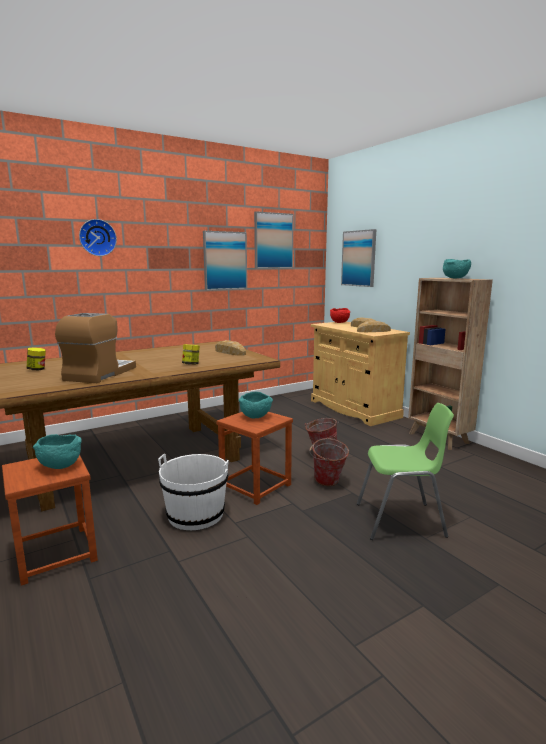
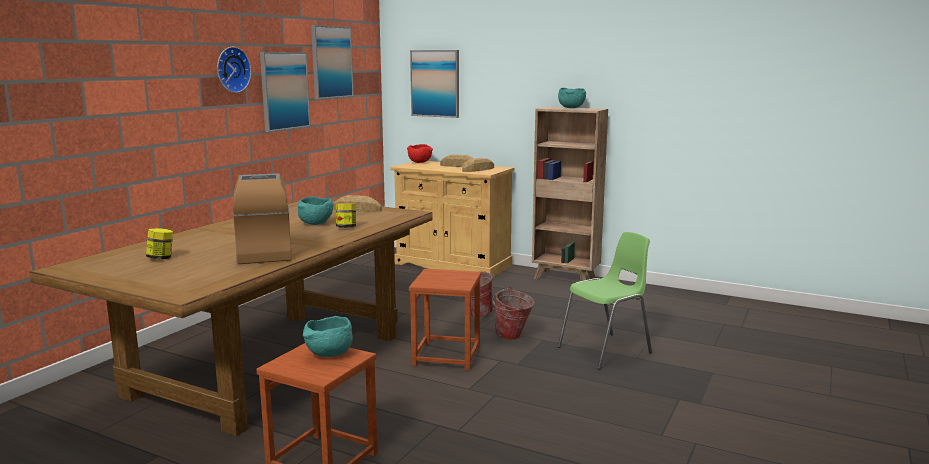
camera: 30 degrees left, 0 degrees up
(97, 237) = (143, 66): wall clock -> wall clock (231, 69)
(195, 514) = (420, 393): white bucket -> none
(256, 417) = (443, 276): turquoise bowl -> turquoise bowl (316, 224)

